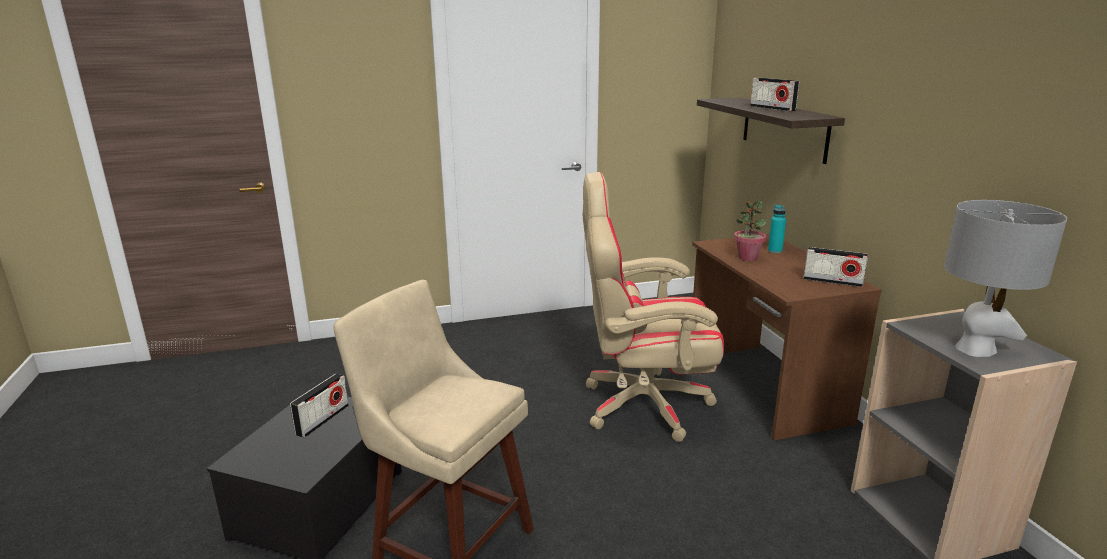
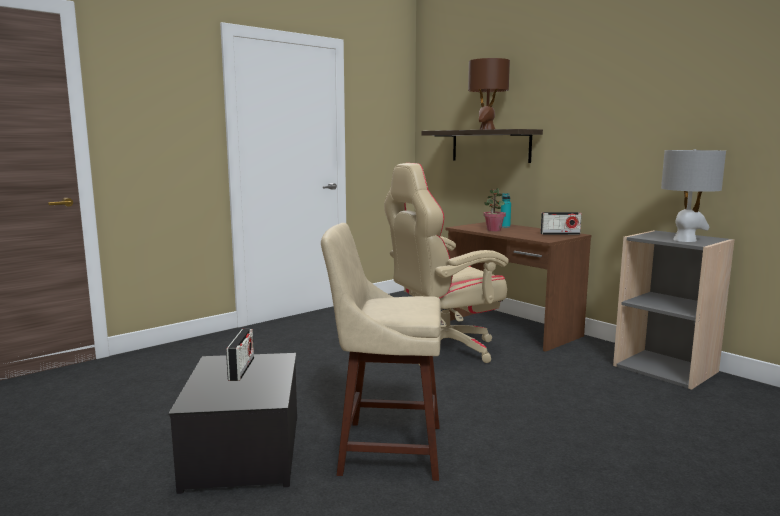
camera: 25 degrees left, 10 degrees down
(772, 108) = (487, 129): radio -> brown table lamp

